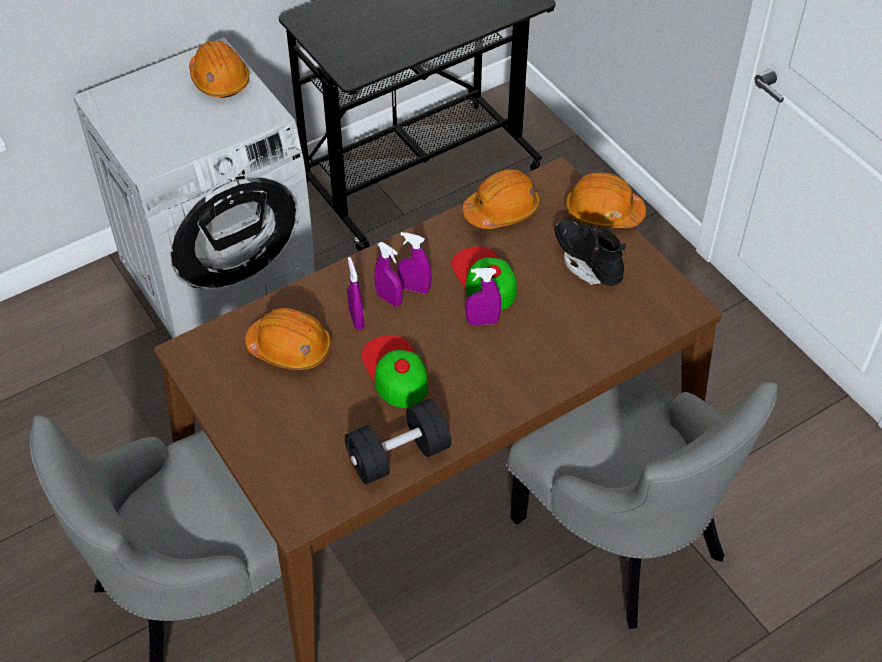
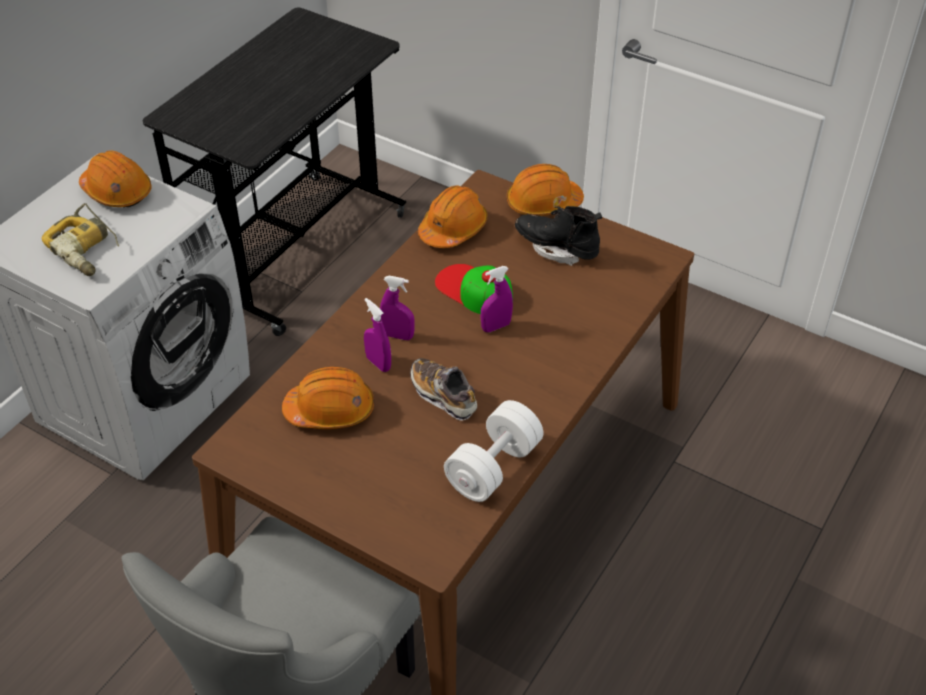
camera: 25 degrees left, 5 degrees down
(166, 126) = (87, 248): none -> power drill
(395, 371) = (443, 395): cap -> shoe
(398, 455) = (493, 467): black dumbbell -> white dumbbell
(414, 288) = (416, 319): purple spray bottle -> none
(617, 533) = (651, 496): grey chair -> none

